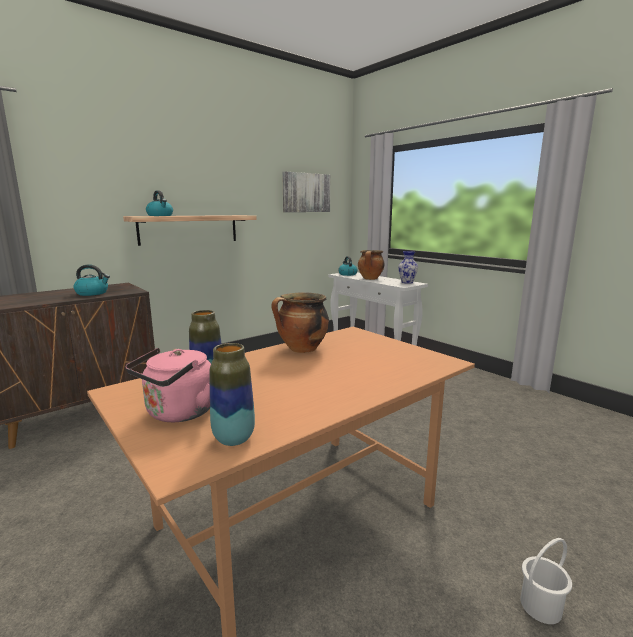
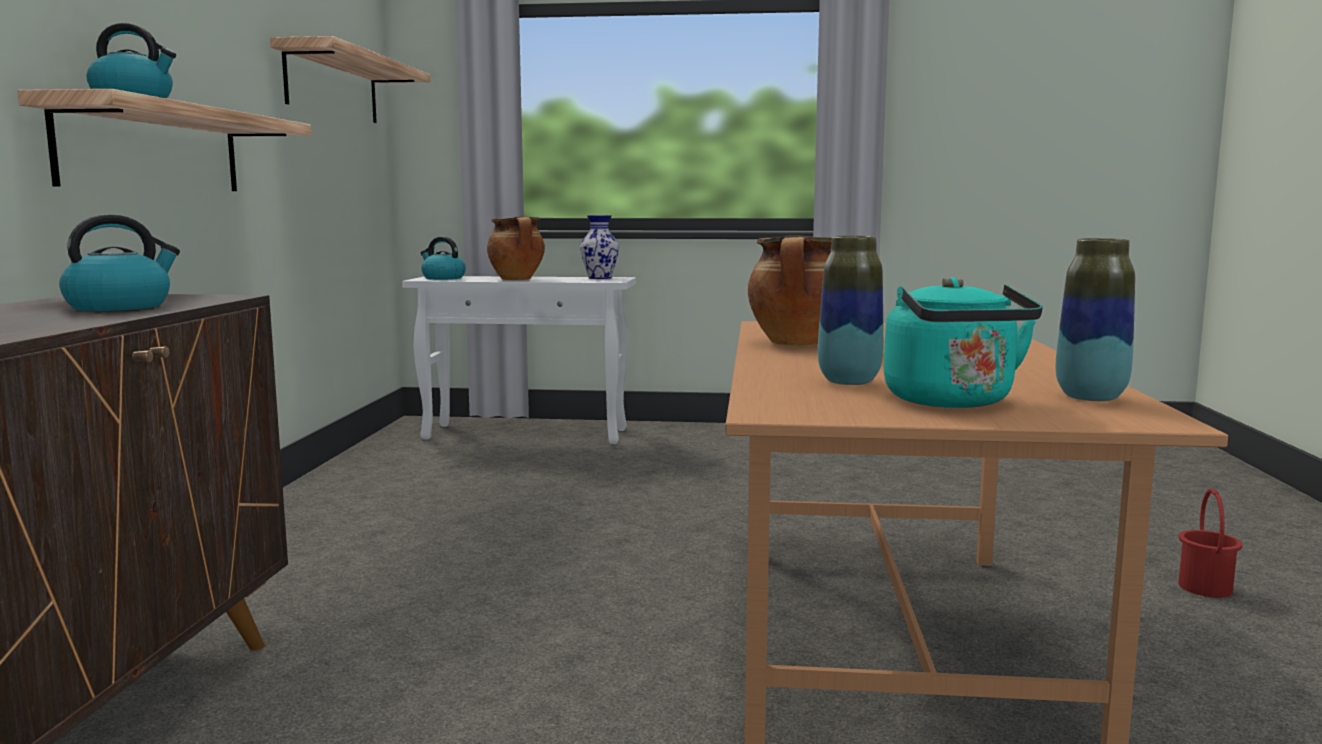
camera: 45 degrees left, 5 degrees down
(178, 413) = (953, 402): pink kettle -> turquoise kettle
(306, 192) = (333, 86): picture -> shelf
(540, 605) = (1204, 588): white bucket -> red bucket

